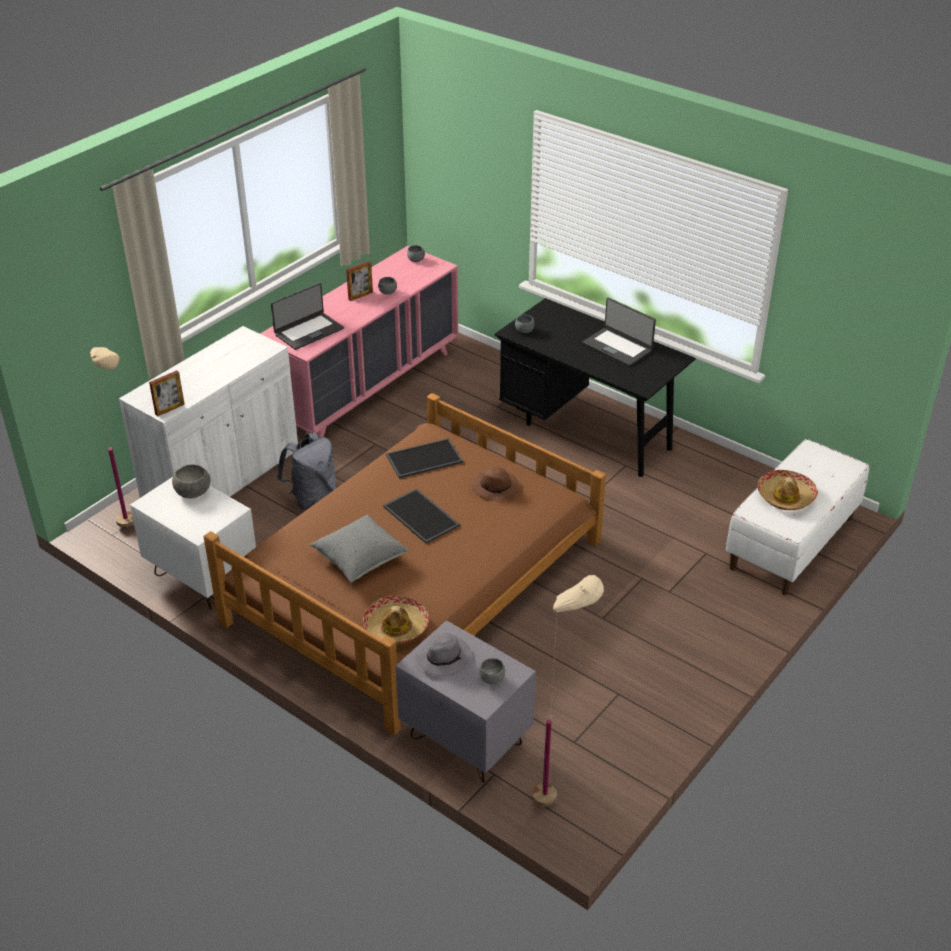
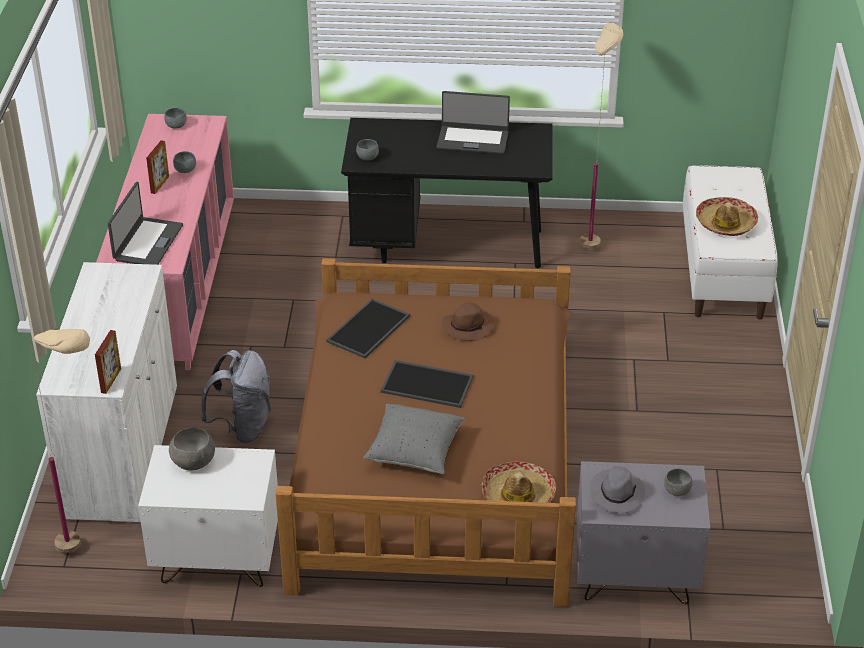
camera: 35 degrees left, 0 degrees up
(560, 789) = (753, 574): beige floor lamp -> beige floor lamp (592, 238)

